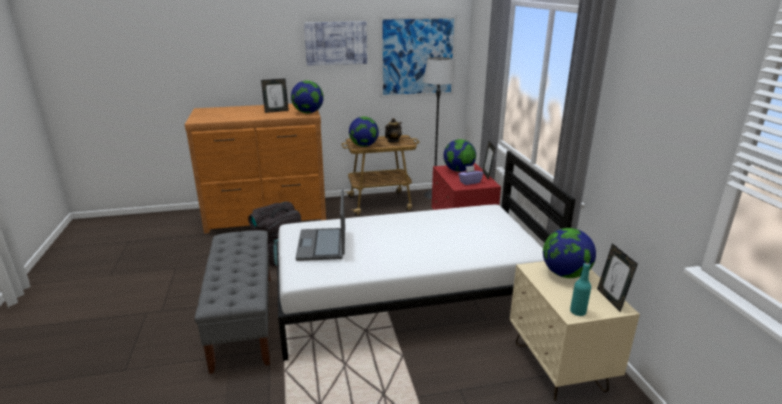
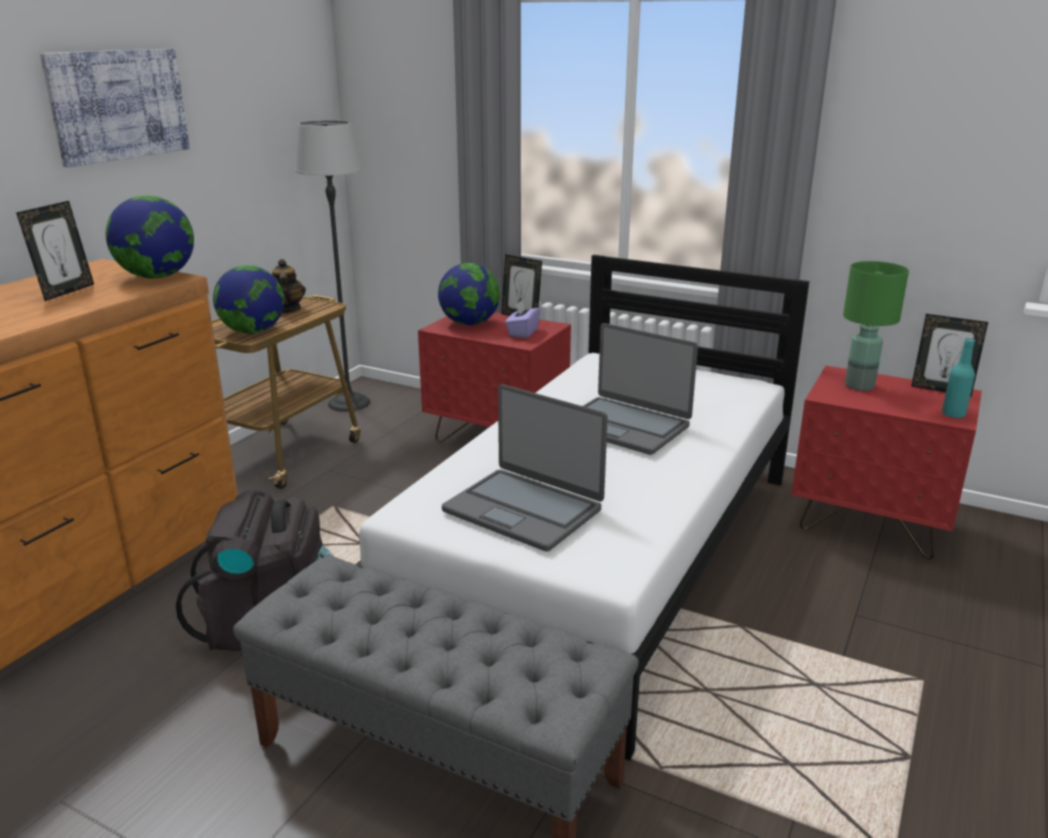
camera: 50 degrees left, 0 degrees up
(417, 57) = (269, 125): picture -> none
(425, 237) = (624, 426): none -> laptop
(559, 367) = (870, 525): beige nightstand -> red nightstand
(565, 274) = (860, 386): globe -> green table lamp

